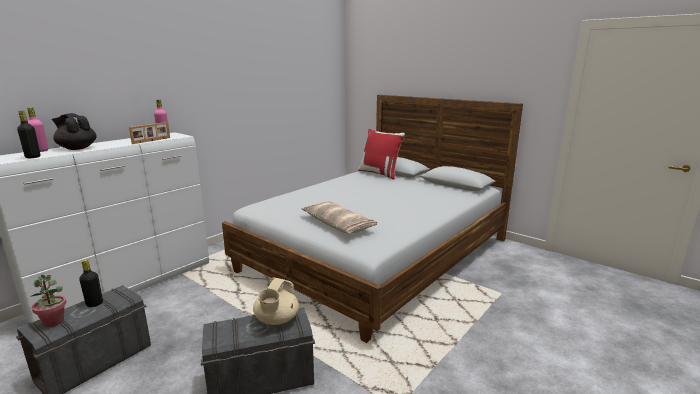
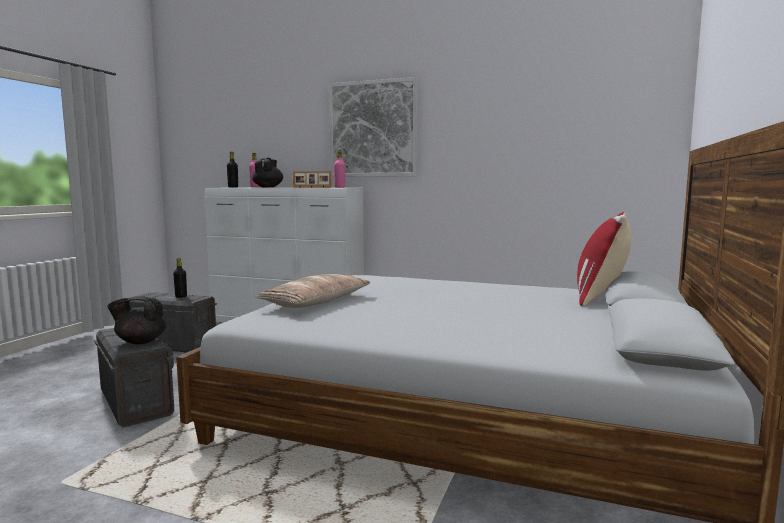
camera: 70 degrees right, 10 degrees down
(54, 321) = (156, 295): potted plant -> none
(174, 76) = (373, 129): none -> picture
(276, 320) = (140, 341): beige teapot -> black teapot

